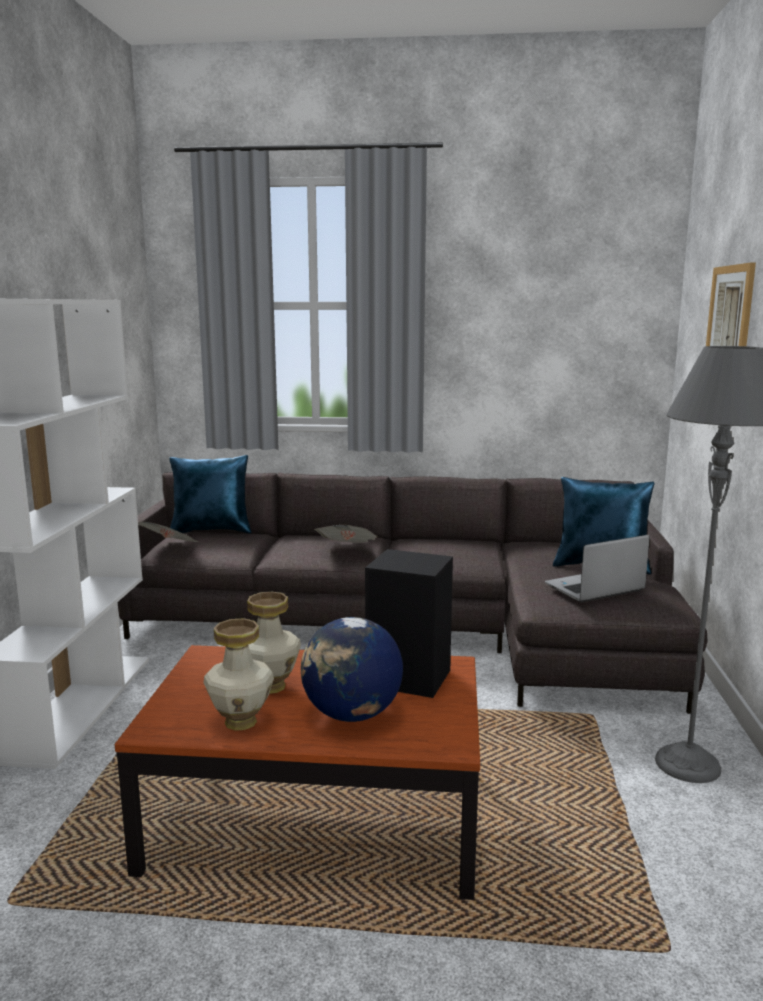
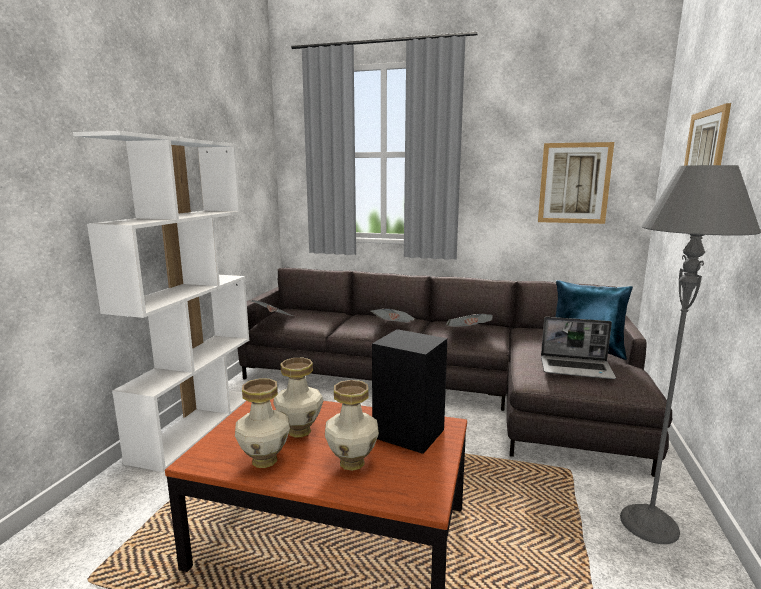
camera: 10 degrees right, 0 degrees up
(212, 531) = (307, 309): blue pillow -> none
(351, 715) = (352, 463): globe -> vase
(450, 552) = (468, 333): none -> newspaper
(574, 346) = (574, 183): none -> picture
(594, 589) = (576, 368): laptop -> laptop turned 150 degrees counterclockwise

